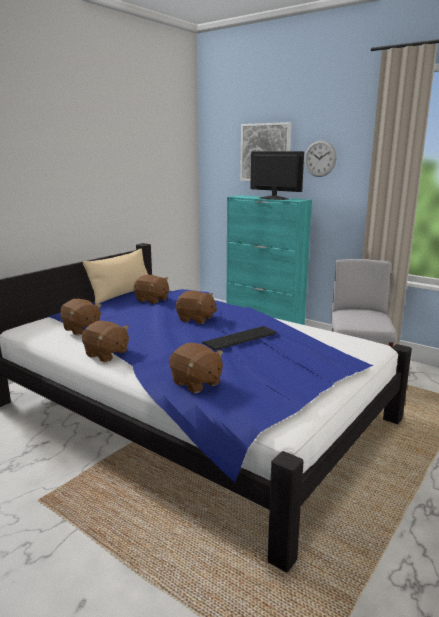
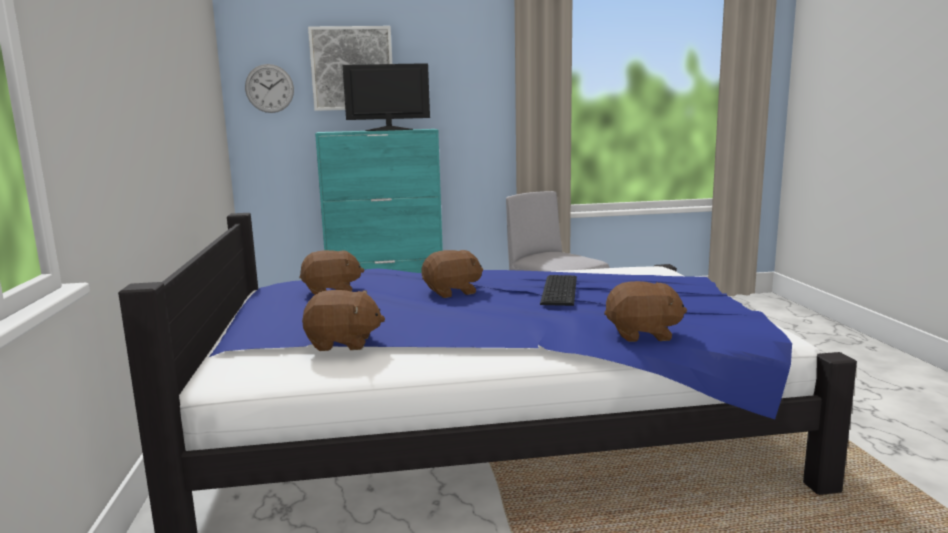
camera: 45 degrees left, 5 degrees down
(106, 355) = (458, 355): brown plush toy -> none
(122, 294) = (258, 298): beige pillow -> none
(320, 158) = (438, 74): wall clock -> wall clock (269, 88)

